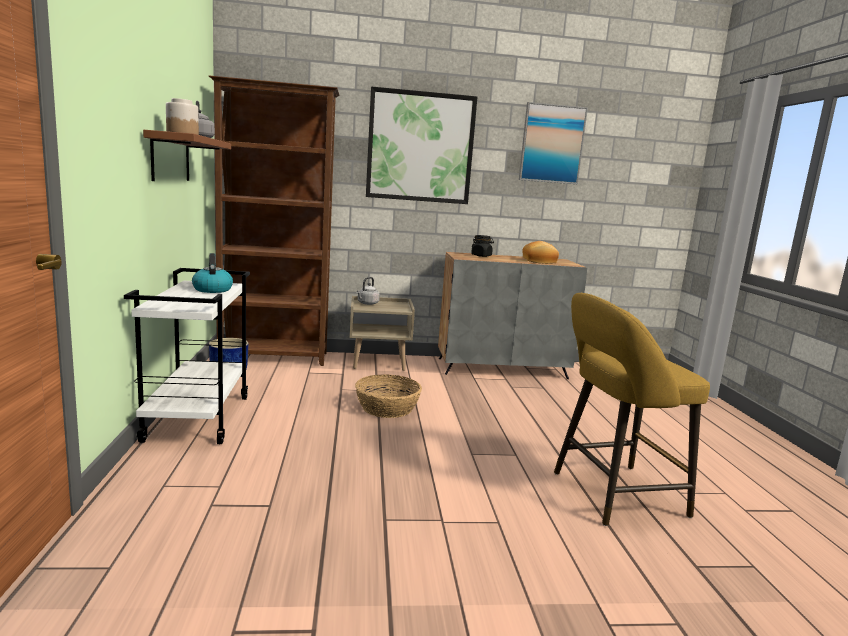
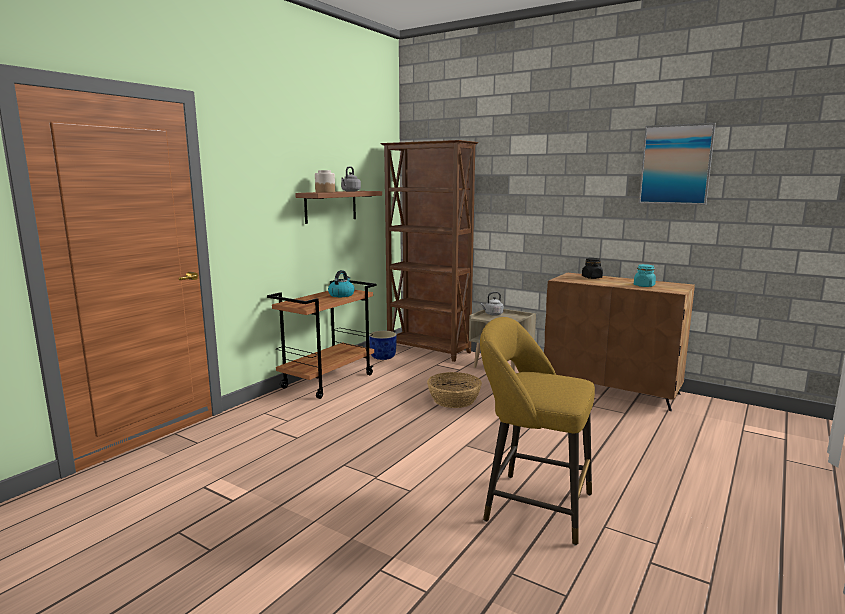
camera: 40 degrees right, 0 degrees up
(197, 418) = (328, 381): white cart -> brown cart
(420, 147) = (544, 178): picture -> none
(502, 368) = (612, 389): grey cabinet -> brown cabinet
(540, 261) = (644, 286): bread -> turquoise jar

